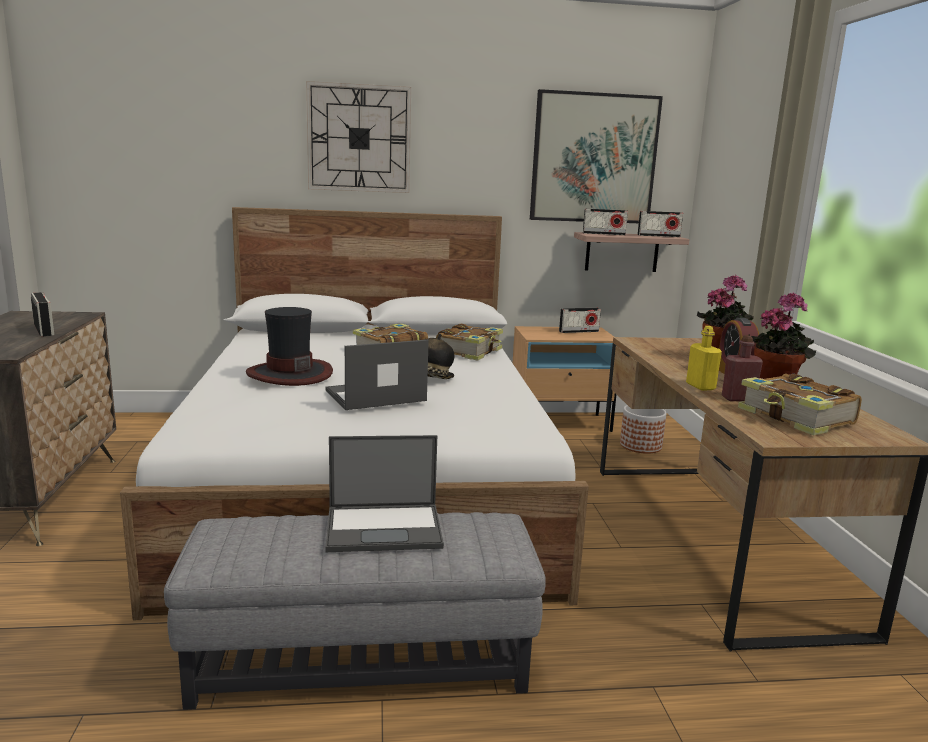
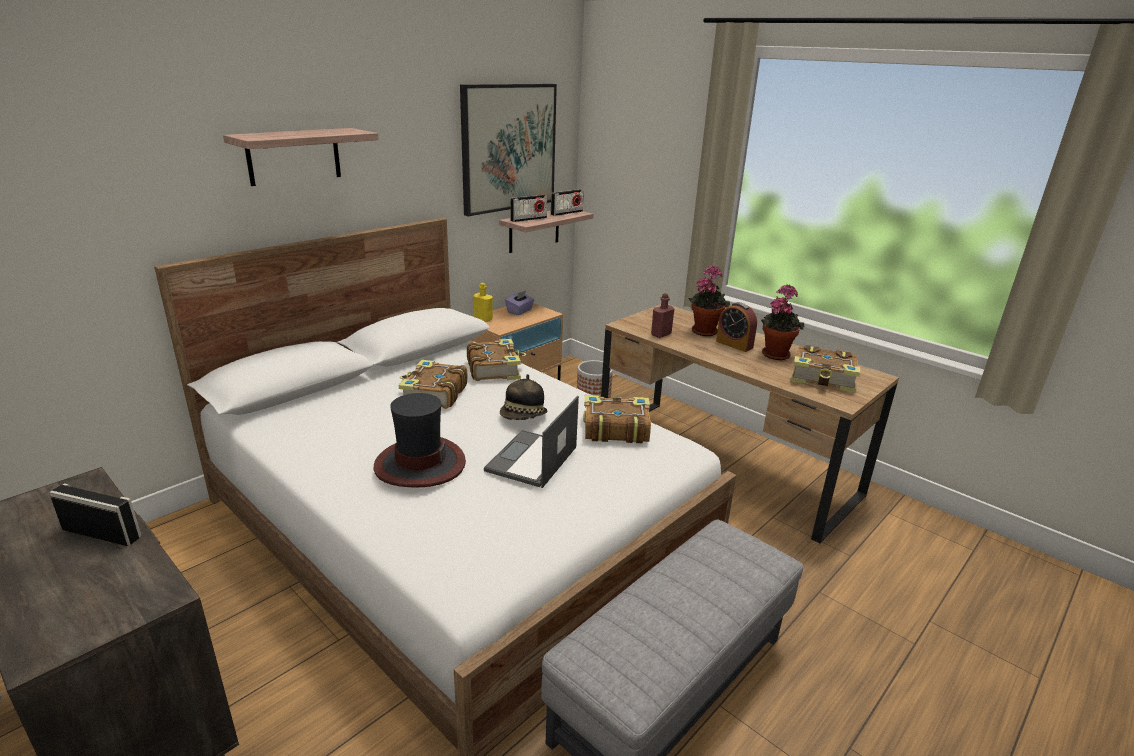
camera: 40 degrees left, 10 degrees up
(359, 138) = (294, 156): wall clock -> shelf
(385, 527) = (689, 582): laptop -> none
(493, 404) = (614, 429): none -> book
(578, 331) = (520, 311): radio -> purple tissue box
(700, 386) = (740, 366): yellow bottle -> yellow bottle (483, 319)
(738, 399) = (774, 371): red bottle -> red bottle (661, 334)

